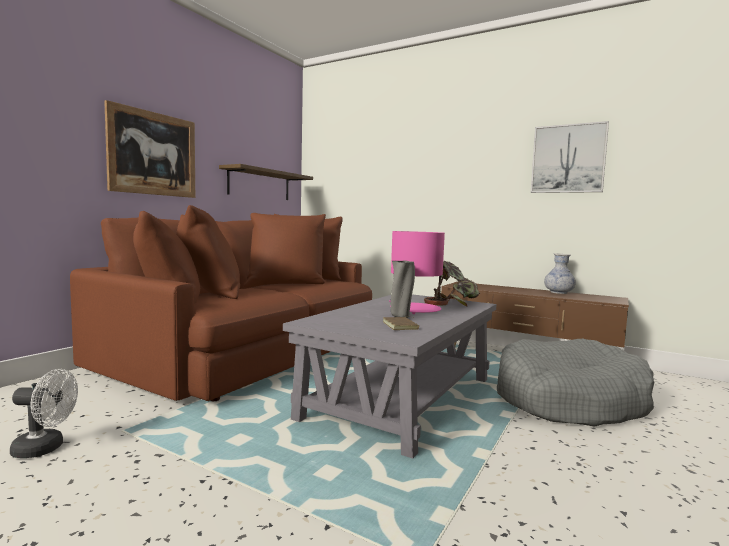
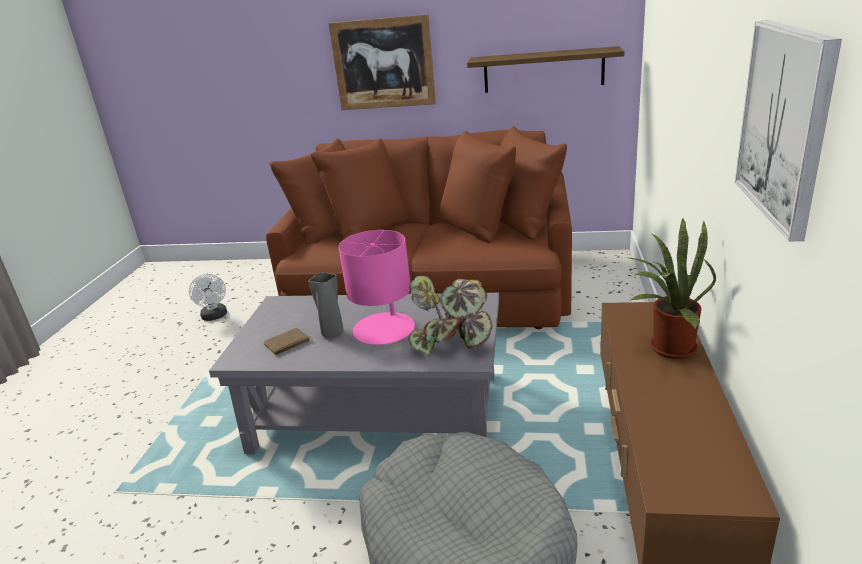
camera: 70 degrees right, 20 degrees up
(498, 287) = (667, 347): none -> potted plant
(558, 292) = (703, 415): vase -> none

